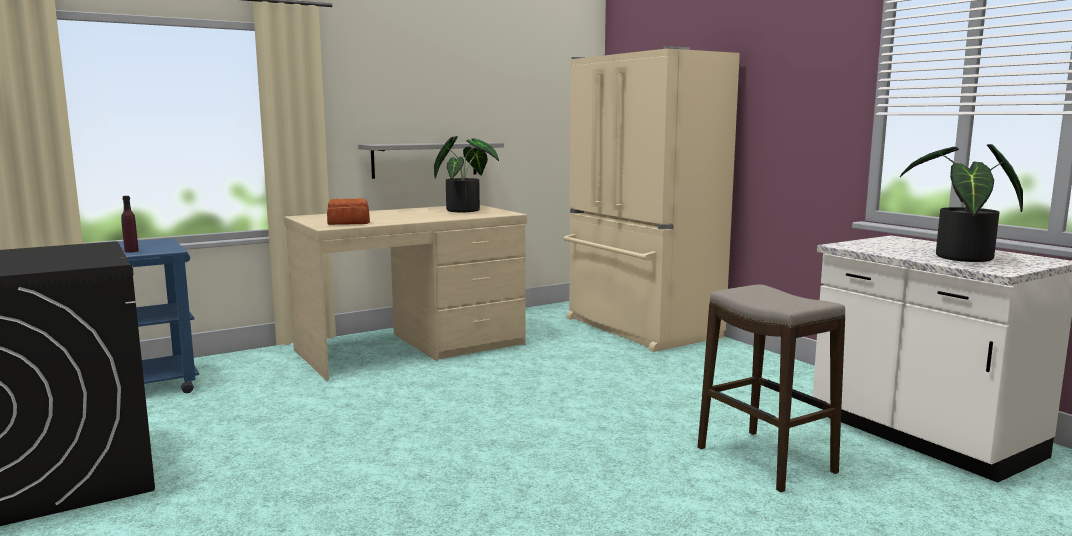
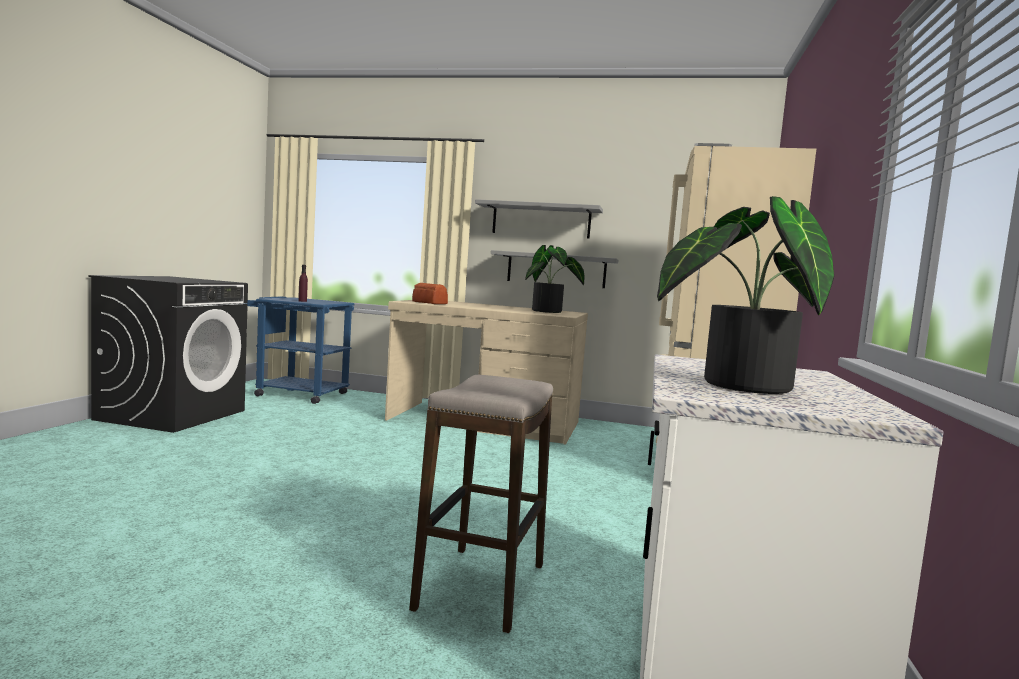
camera: 45 degrees right, 5 degrees down
(402, 104) = (541, 221): none -> grey shelf

